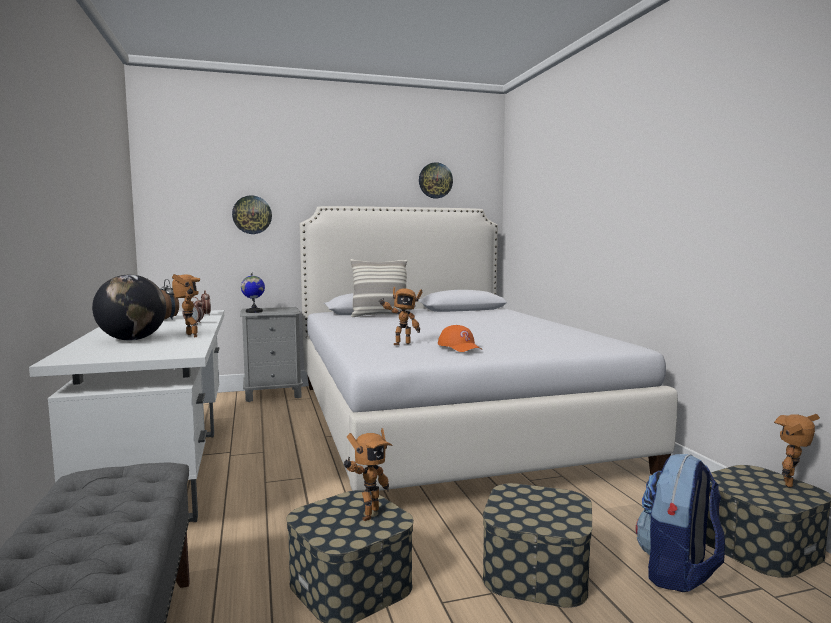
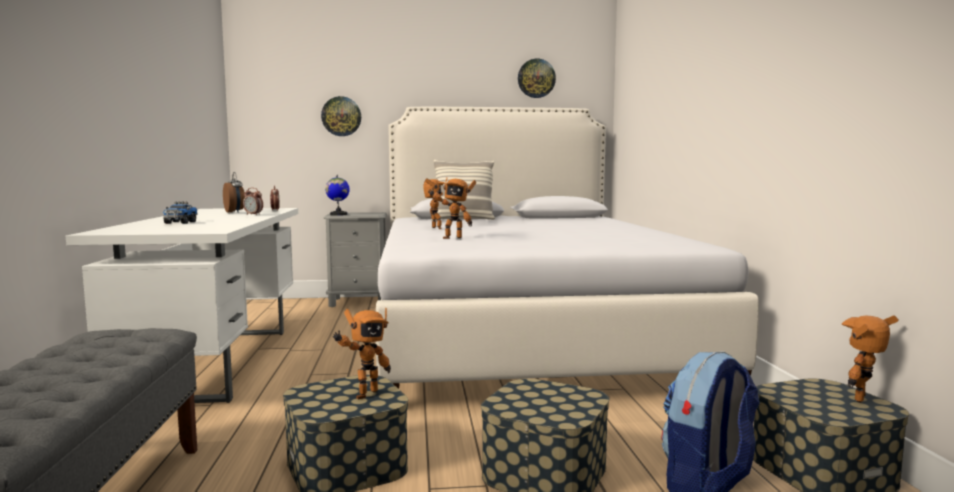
camera: 10 degrees right, 0 degrees up
(132, 339) = (180, 222): globe -> toy truck
(189, 336) = (235, 221): toy robot -> toy robot (434, 228)
(460, 347) = (511, 241): orange cap -> none

